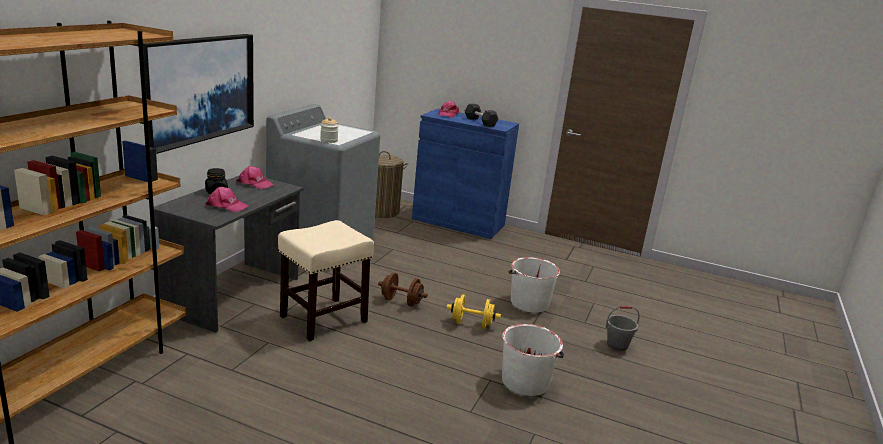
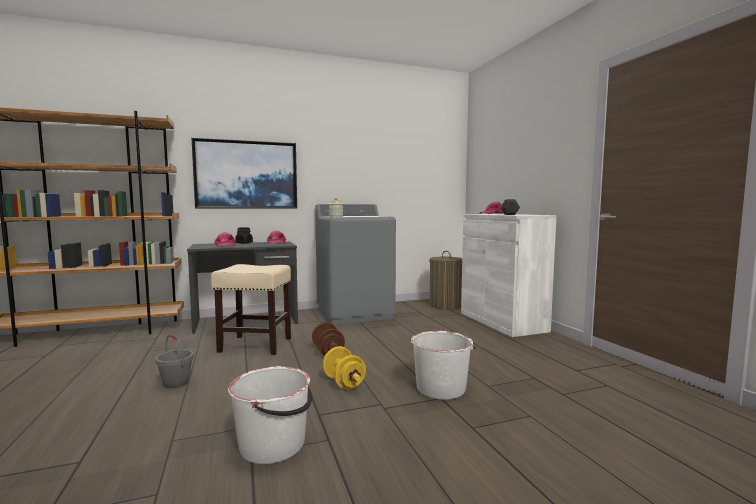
camera: 50 degrees right, 15 degrees down
(458, 222) = (502, 322): blue cabinet -> white cabinet
(617, 345) = (468, 468): grey bucket -> grey bucket (176, 383)

